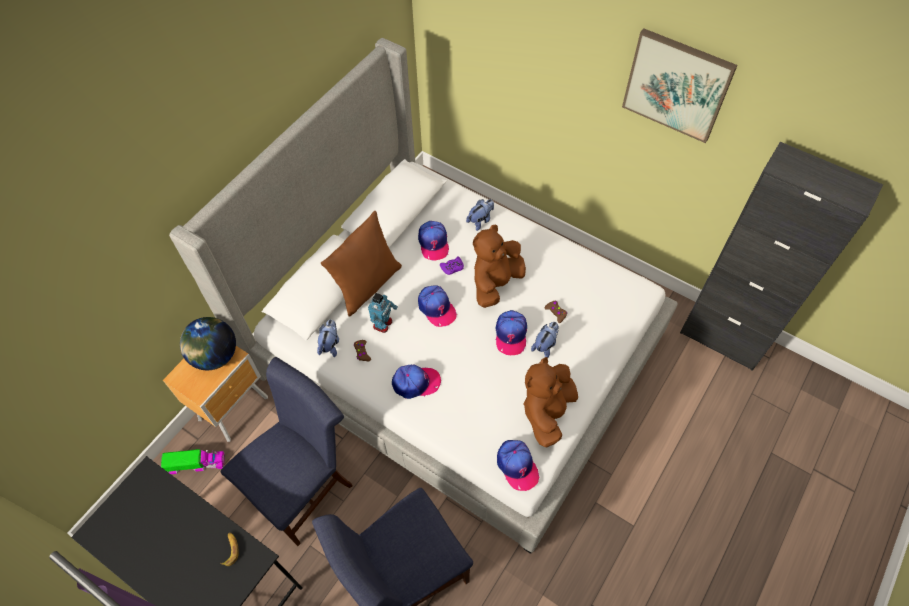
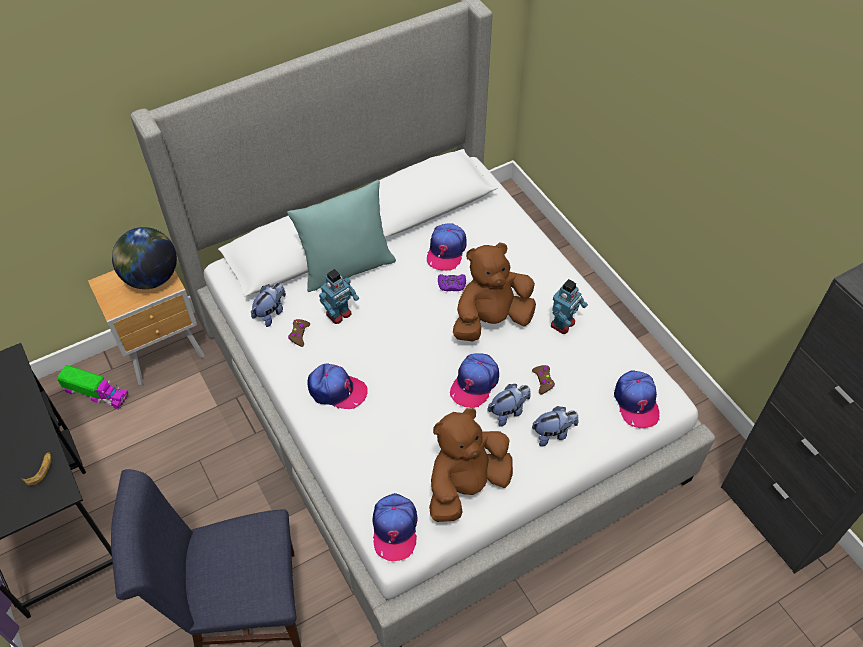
camera: 25 degrees right, 5 degrees down
(304, 484) = (188, 463): blue chair -> none
(367, 285) = (347, 267): brown pillow -> turquoise pillow
(436, 308) = (407, 320): cap -> cap (636, 402)
(480, 220) = (514, 247): plush toy -> plush toy (553, 433)
(546, 265) = (563, 324): none -> toy robot
(677, 85) = (779, 143): picture -> none

